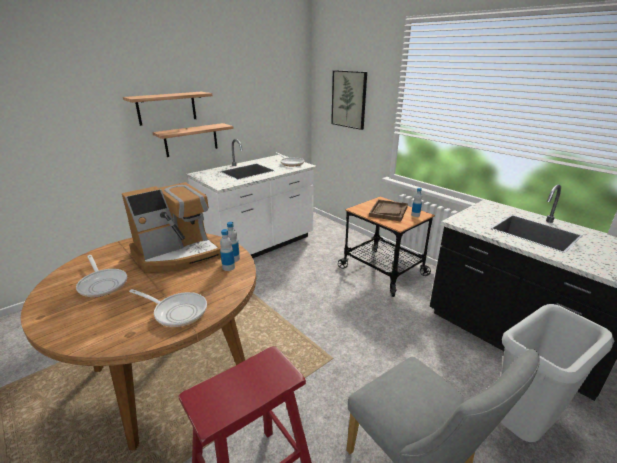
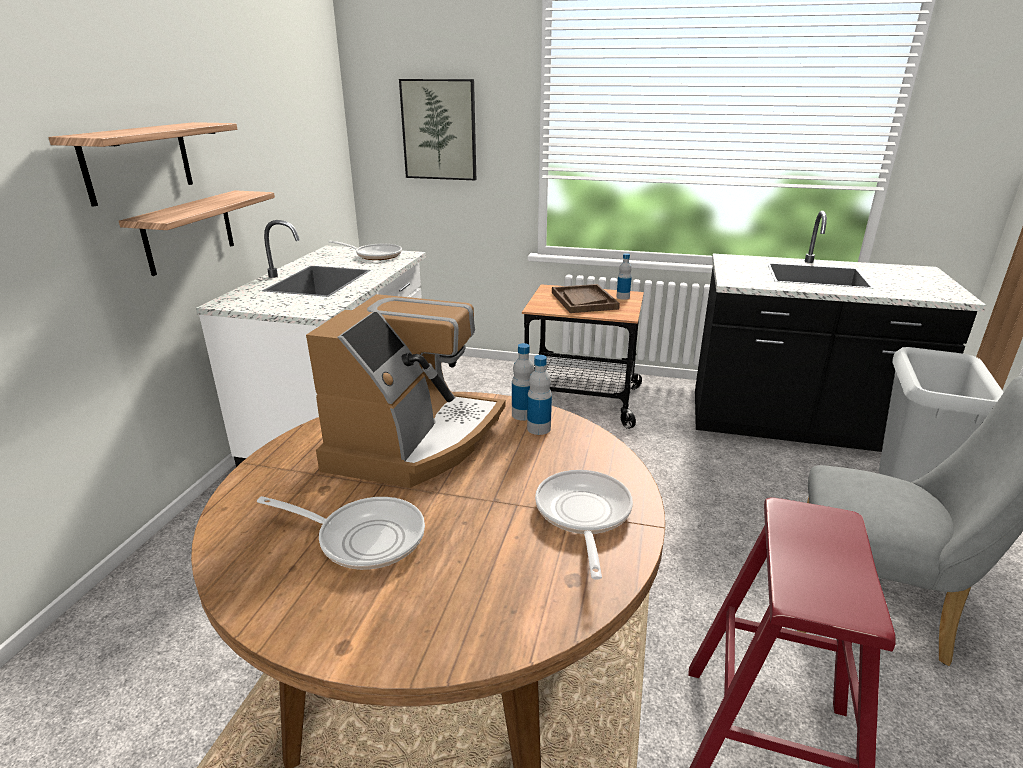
camera: 35 degrees left, 0 degrees up
(177, 311) = (583, 515): frying pan -> frying pan turned 75 degrees counterclockwise

